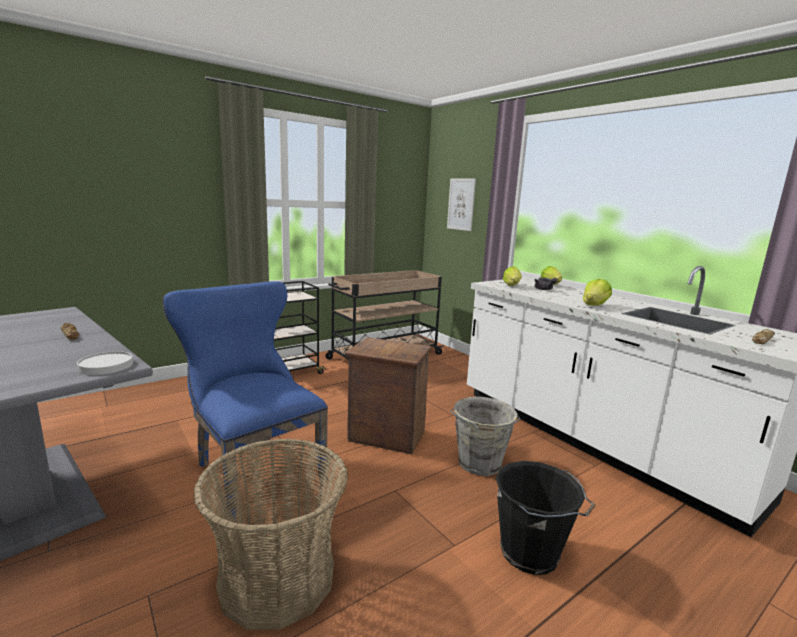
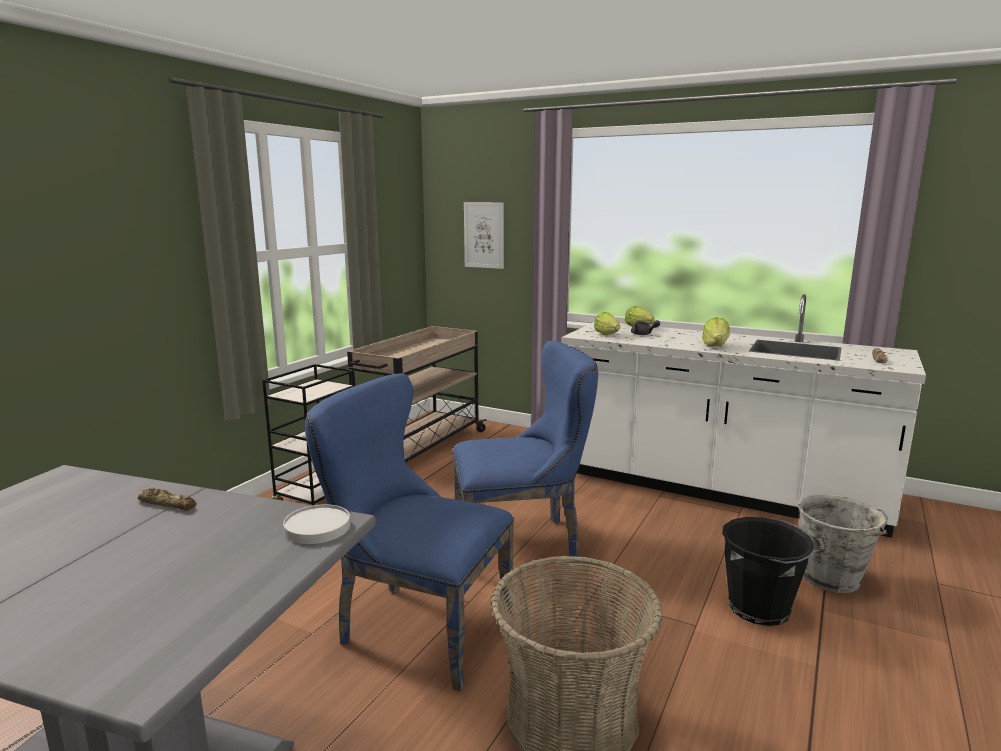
camera: 25 degrees left, 0 degrees up
(386, 435) = (523, 541): crate -> blue chair
(479, 464) = (644, 543): grey bucket -> grey bucket (832, 579)

